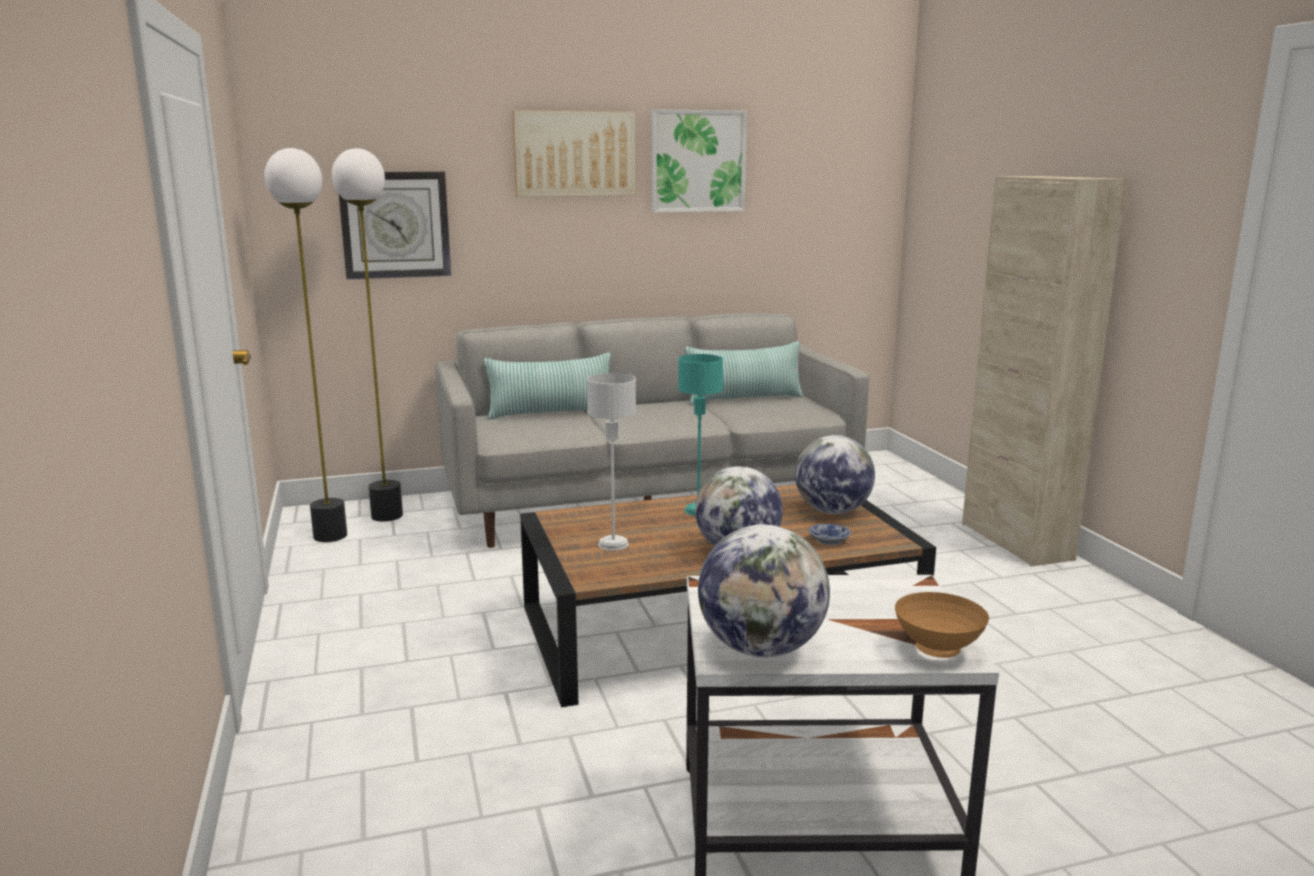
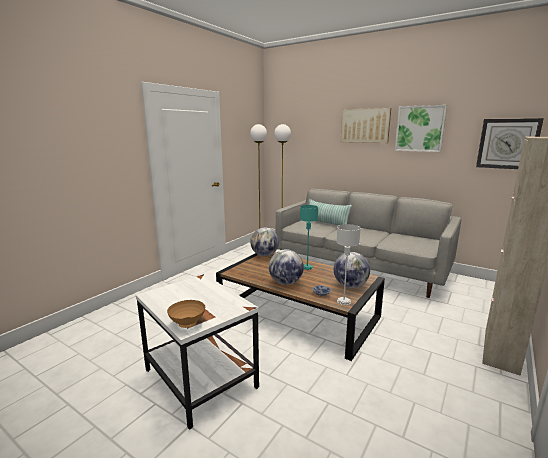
camera: 50 degrees right, 0 degrees up
(395, 225) = (302, 150): wall clock -> wall clock (507, 144)
(613, 544) = (260, 266): grey table lamp -> grey table lamp (343, 301)
(744, 399) = (408, 236): pillow -> none
(761, 648) = (160, 297): globe -> globe (264, 255)

